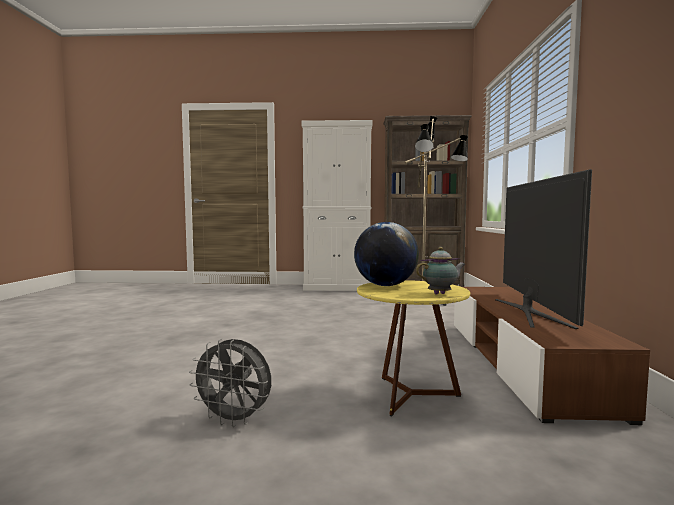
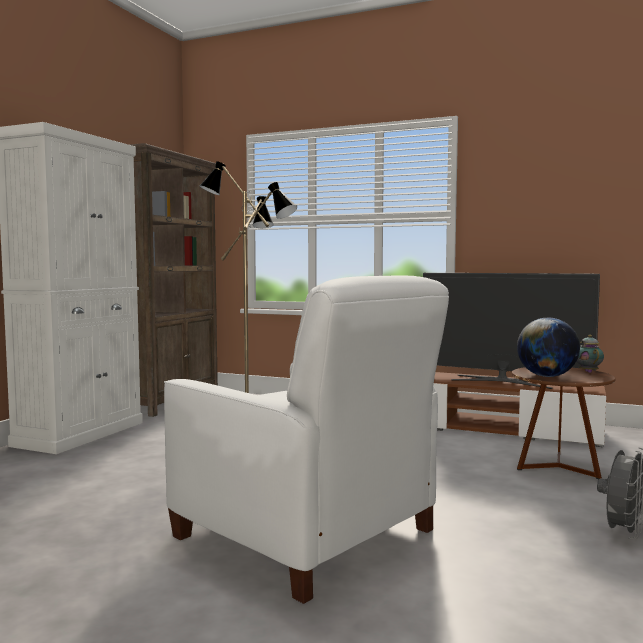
camera: 70 degrees left, 0 degrees up
(212, 335) = (307, 534): none -> white armchair
(410, 395) = (558, 468): yellow side table -> brown side table

